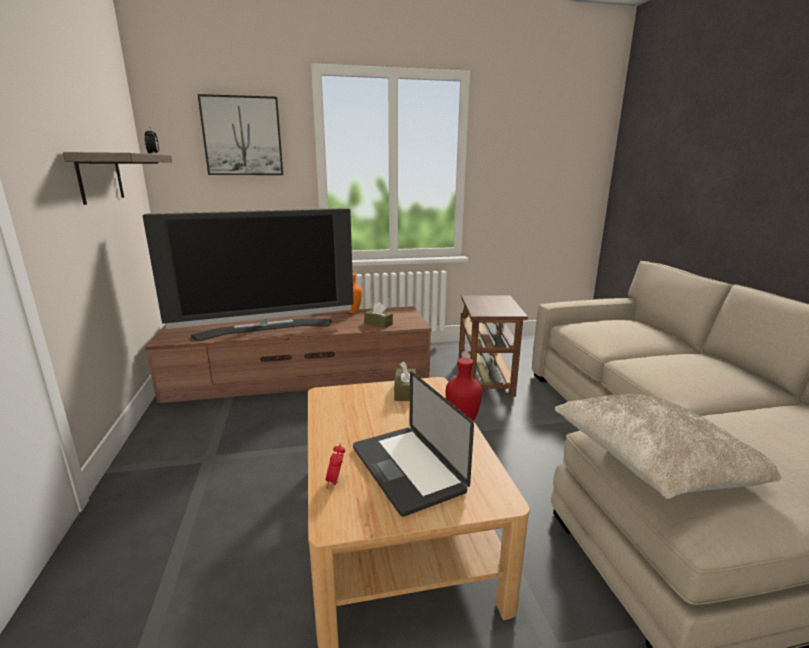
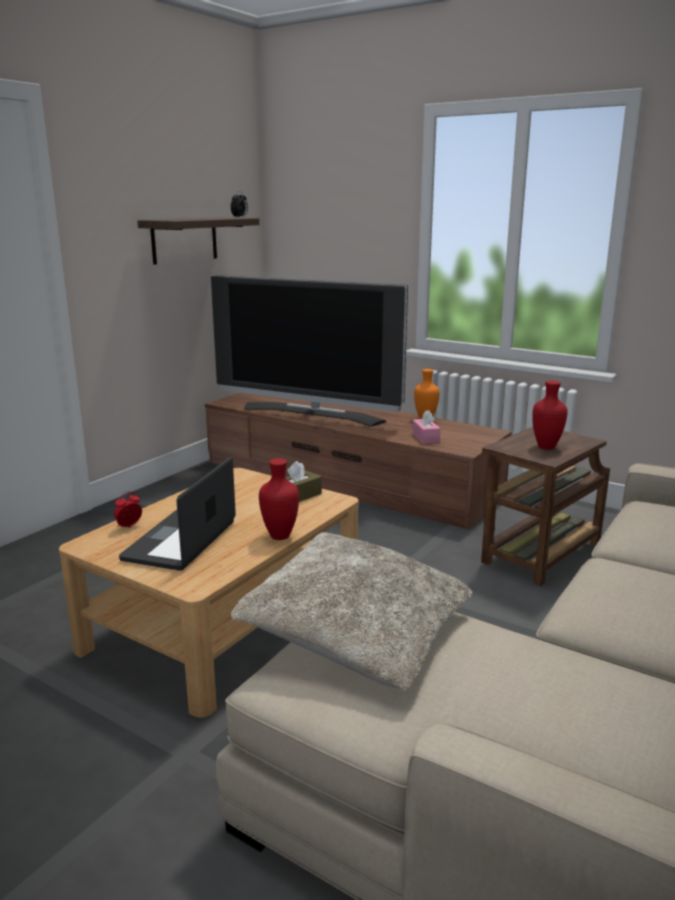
camera: 45 degrees right, 0 degrees up
(242, 136) = (348, 194): picture -> none
(378, 323) = (425, 437): brown tissue box -> pink tissue box
(497, 306) = (546, 447): none -> red vase

